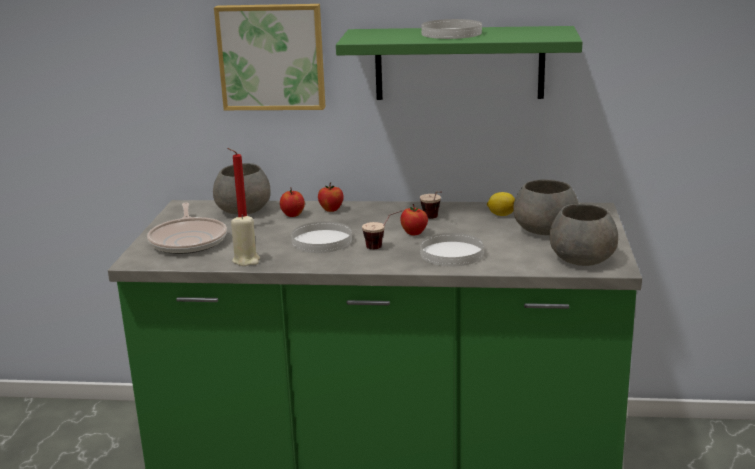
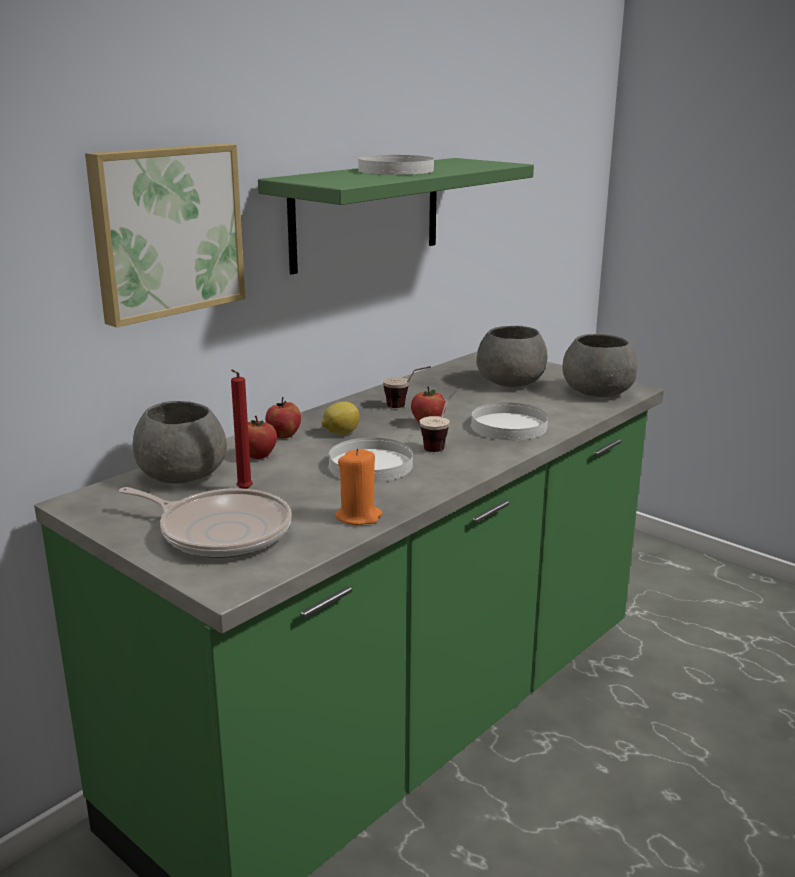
camera: 55 degrees left, 0 degrees up
(246, 260) = (359, 516): beige candle -> orange candle
(501, 215) = (445, 383): lemon -> lemon (340, 433)

